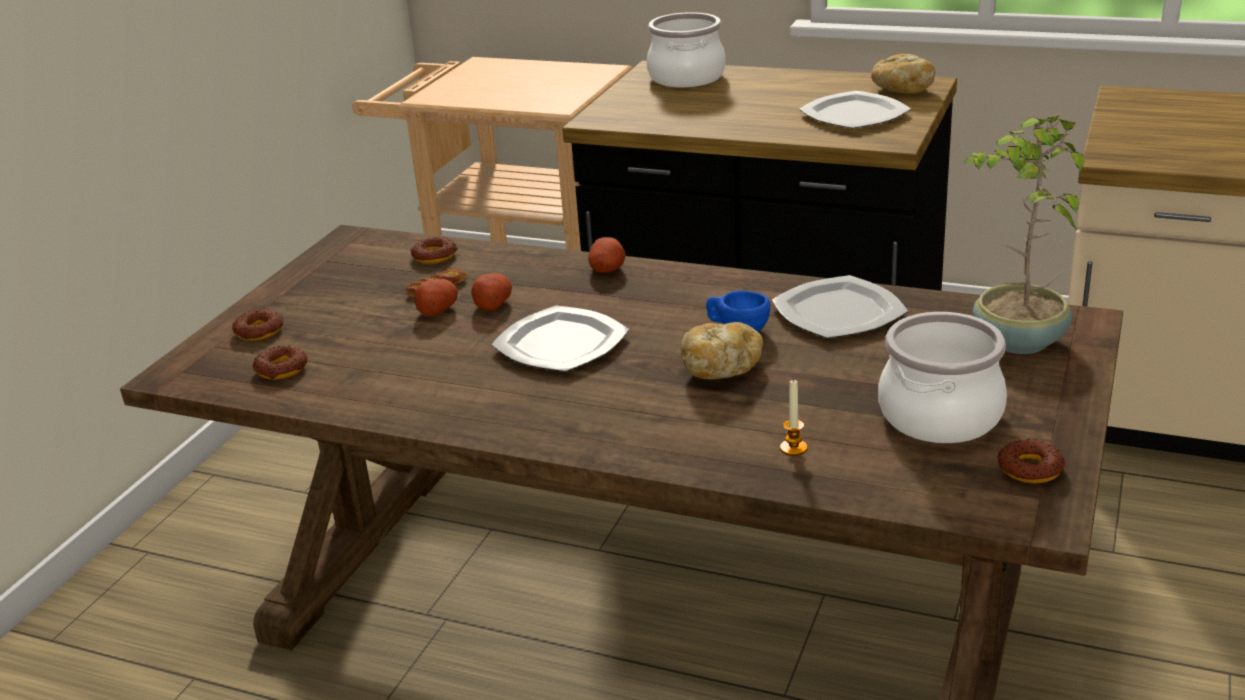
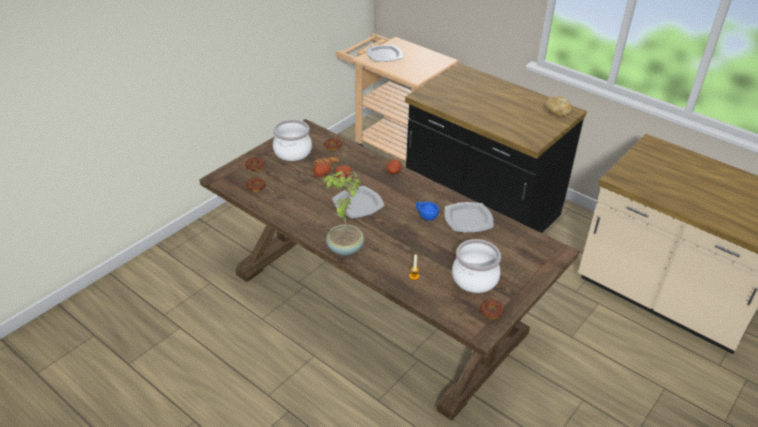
camera: 15 degrees right, 10 degrees up
(687, 77) = (472, 79): cooking pot -> cooking pot (293, 152)
(721, 368) = (409, 233): bread -> none
(854, 115) = (527, 122): plate -> plate (384, 55)
(1017, 342) = (526, 254): potted plant -> potted plant (344, 248)

